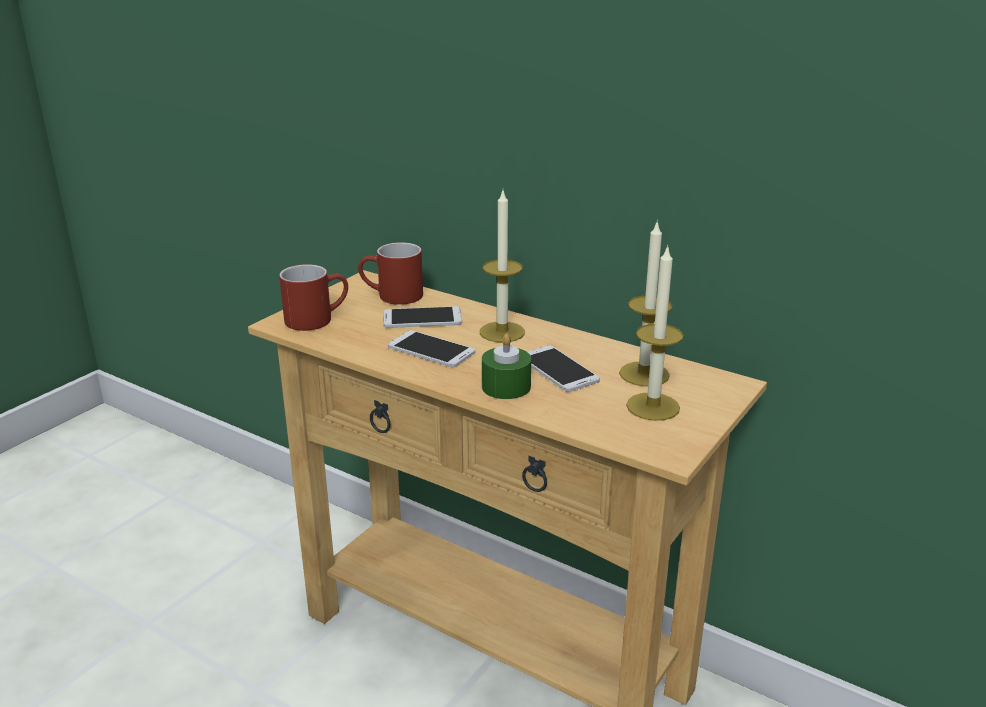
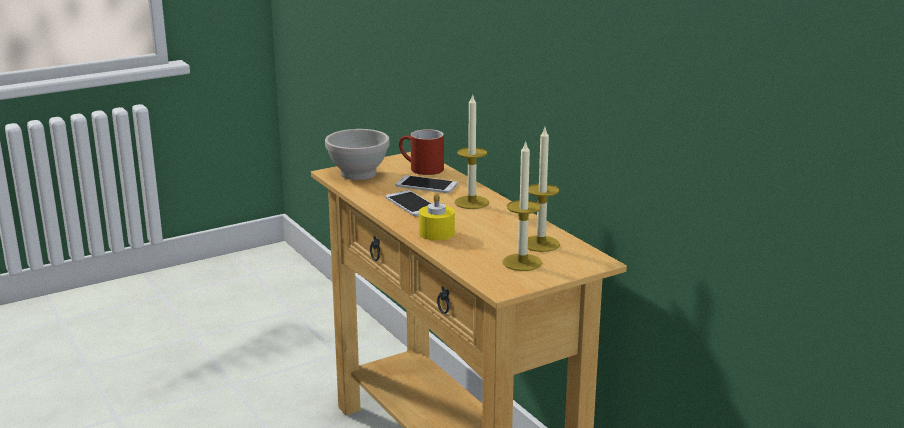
camera: 25 degrees right, 5 degrees down
(317, 318) = (357, 173): red mug -> white bowl
(506, 386) = (436, 233): green candle -> yellow candle
(558, 369) = (483, 230): phone -> none

